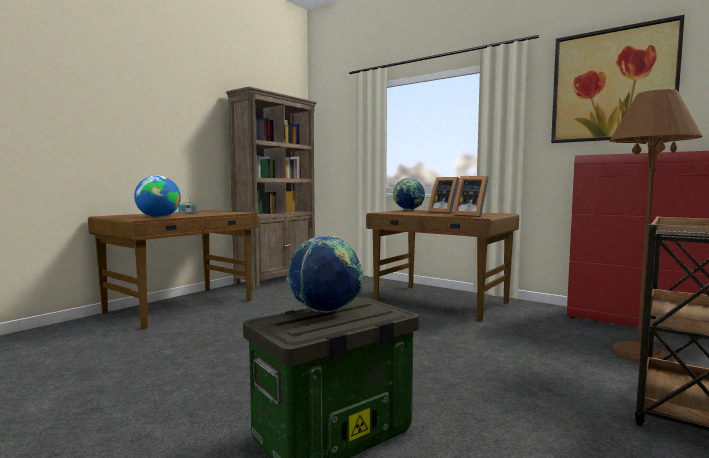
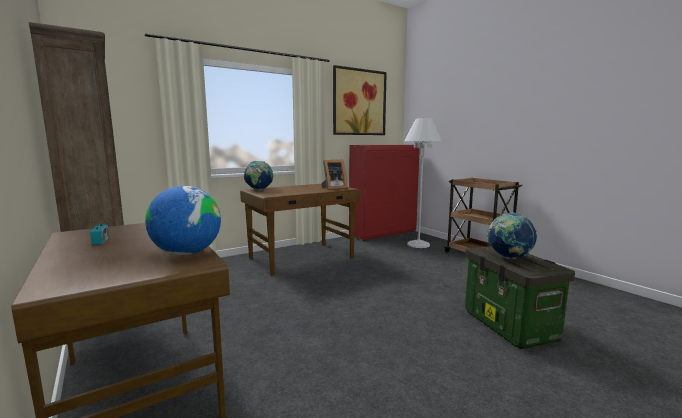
camera: 70 degrees left, 5 degrees up
(444, 212) = (294, 188): picture frame -> none
(638, 353) = (418, 244): brown floor lamp -> white floor lamp

